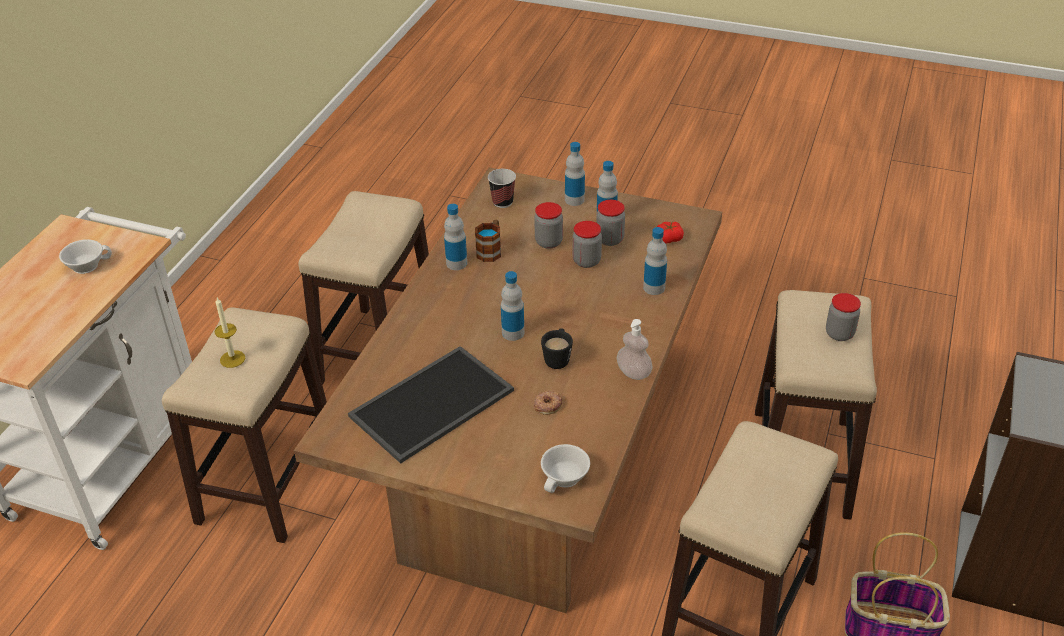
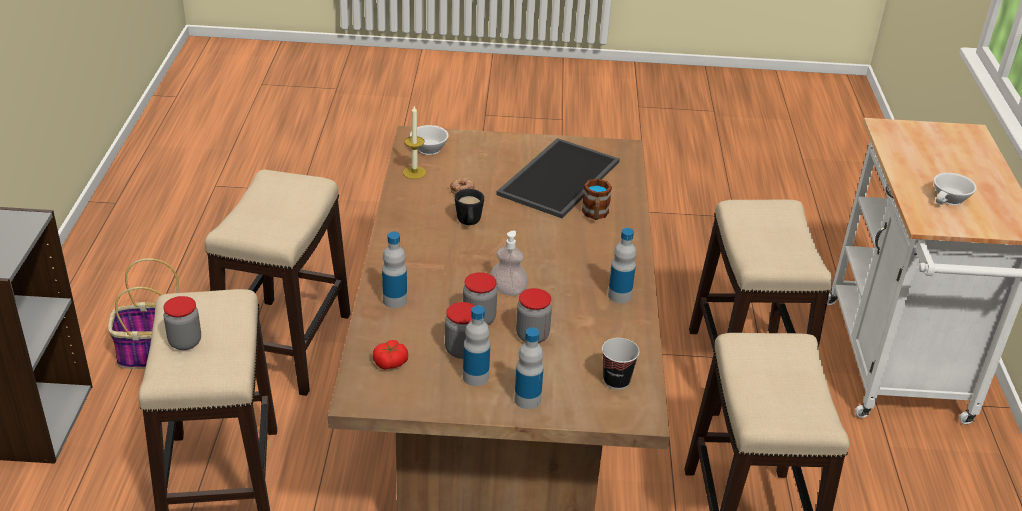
camera: 160 degrees right, 5 degrees down
(232, 359) = (774, 233): candle -> candle (414, 172)
(491, 250) = (592, 315): mug -> mug (595, 215)
(513, 333) = (521, 238): bottle -> none
(633, 373) = (395, 221): soap dispenser -> soap dispenser (508, 290)

